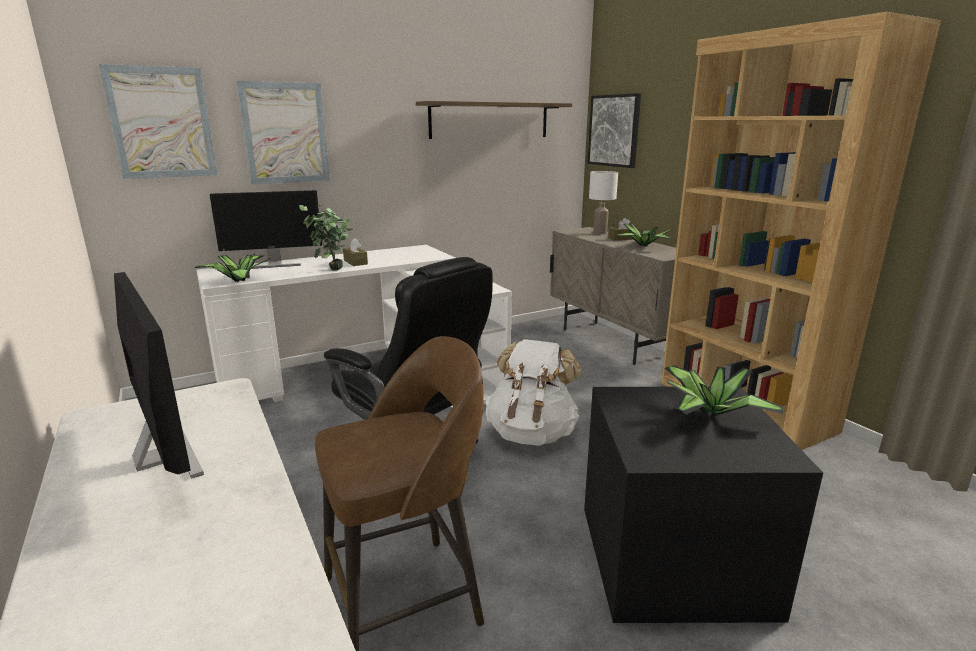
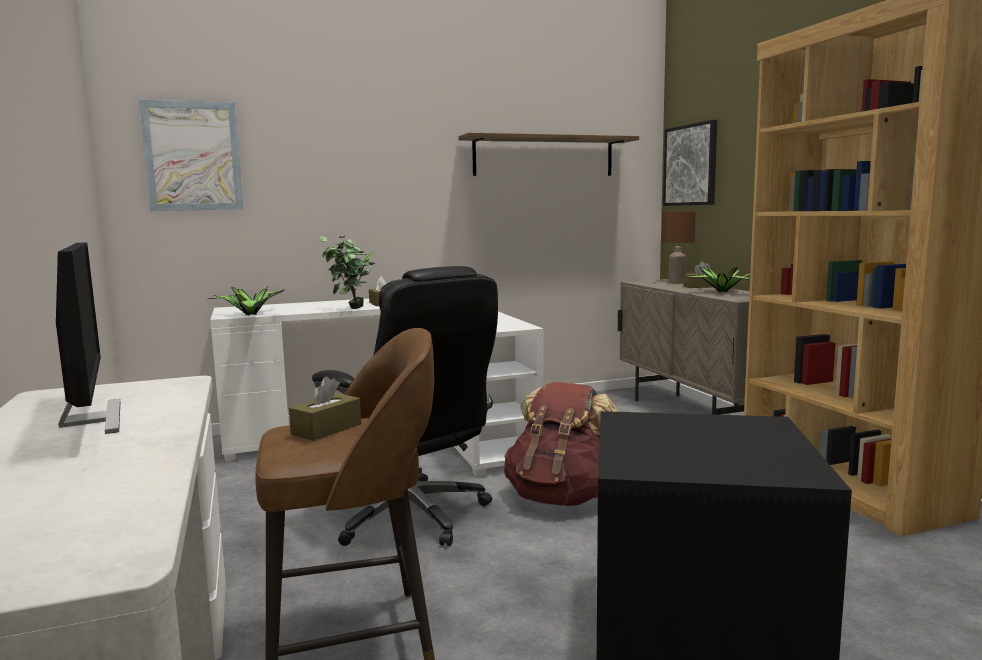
camera: 10 degrees right, 10 degrees down
(274, 264) = (294, 305): monitor -> none
(285, 133) = (316, 168): picture -> none
(379, 434) = (326, 429): none -> brown tissue box
(532, 433) = (560, 497): white backpack -> brown backpack
(599, 233) = (676, 283): white table lamp -> brown table lamp
(710, 414) = (732, 437): potted plant -> none

